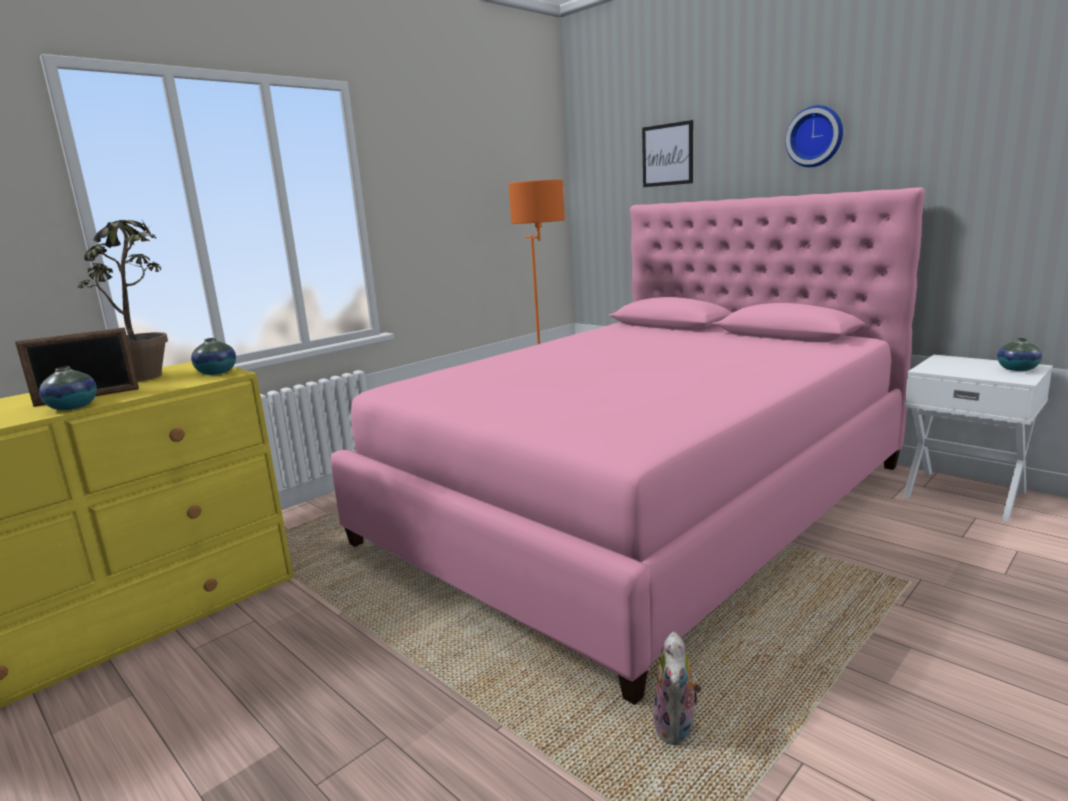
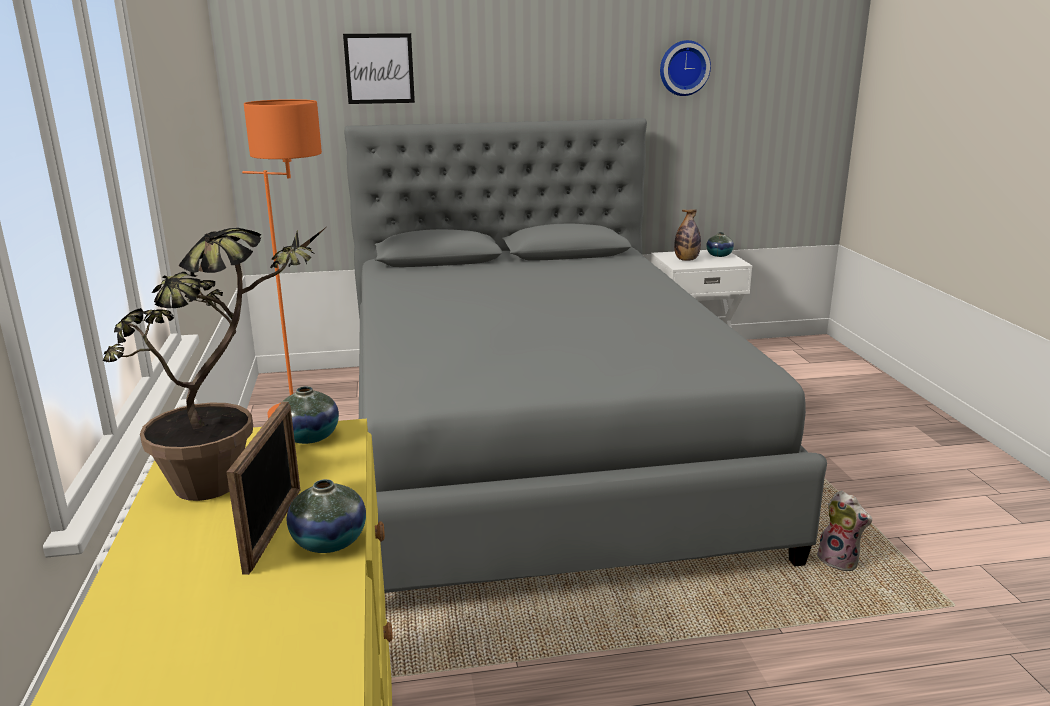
camera: 55 degrees left, 5 degrees up
(642, 503) = (537, 444): pink bed -> grey bed
(815, 136) = (545, 65): wall clock -> wall clock (683, 68)
(955, 366) = (686, 260): none -> bottle

